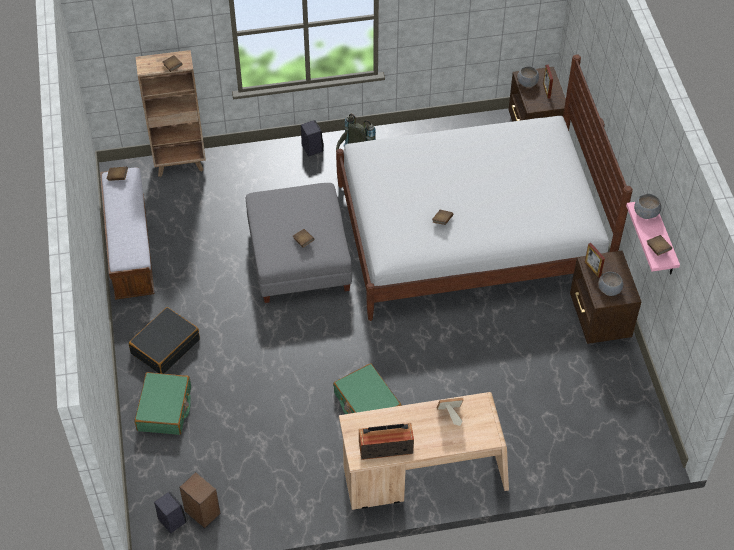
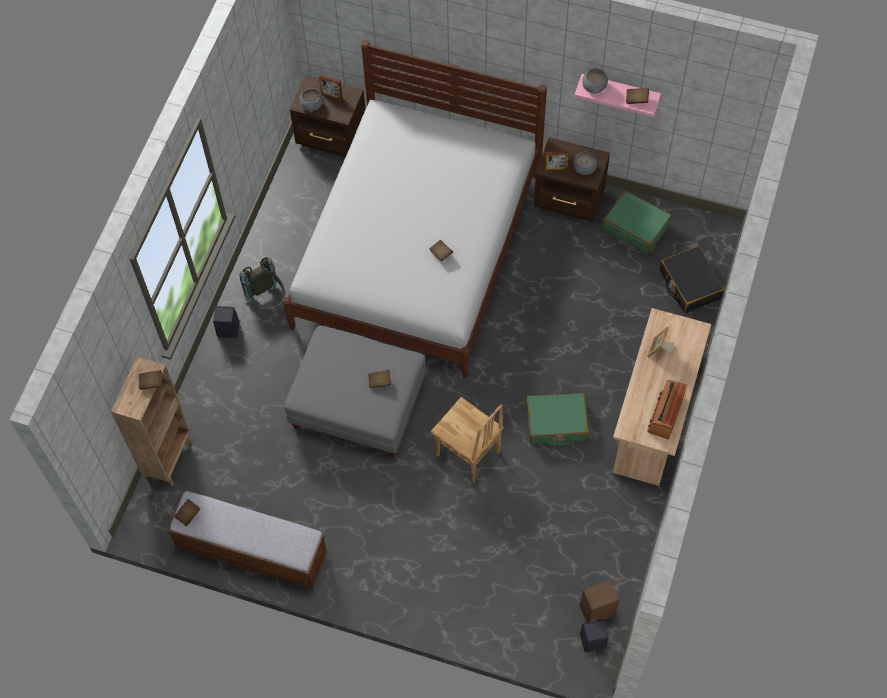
camera: 60 degrees left, 10 degrees up
(165, 346) = (393, 567): black suitcase -> black suitcase (689, 284)
(165, 409) = (467, 597): green suitcase -> green suitcase (636, 227)
(297, 353) = (467, 455): none -> brown chair

